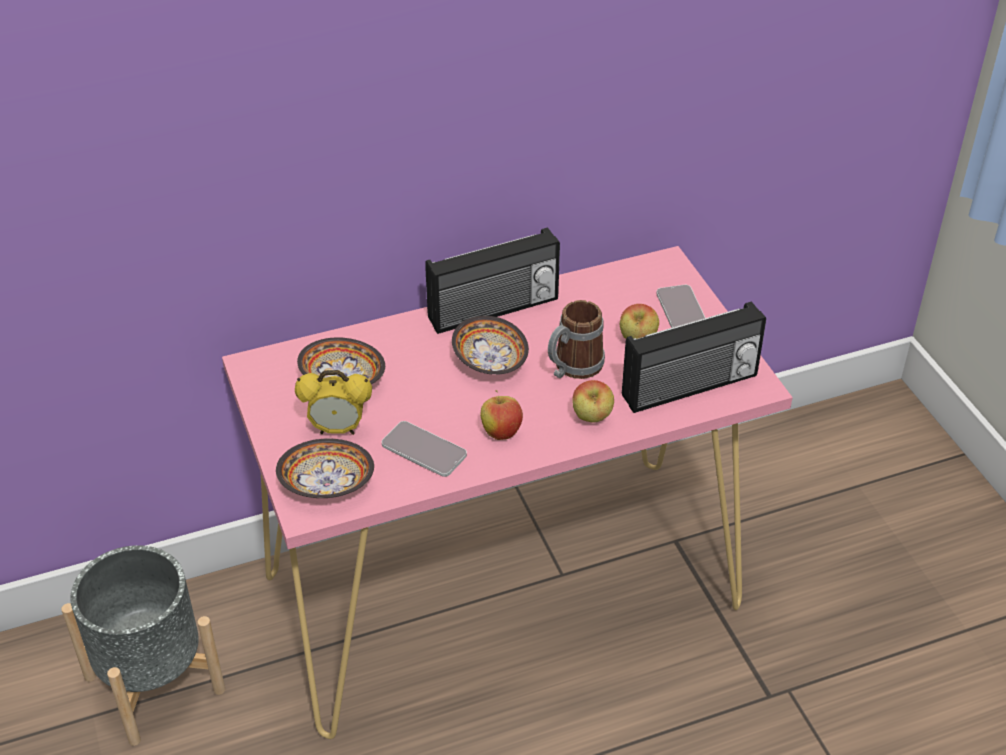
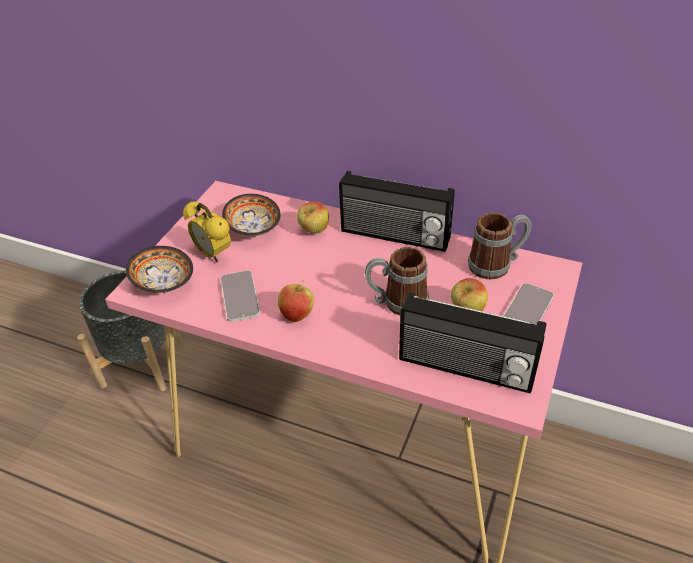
camera: 45 degrees right, 0 degrees up
(490, 361) = (351, 266): bowl -> none
(592, 418) = (366, 344): apple -> apple (314, 231)
(613, 286) = (496, 264): none -> mug

